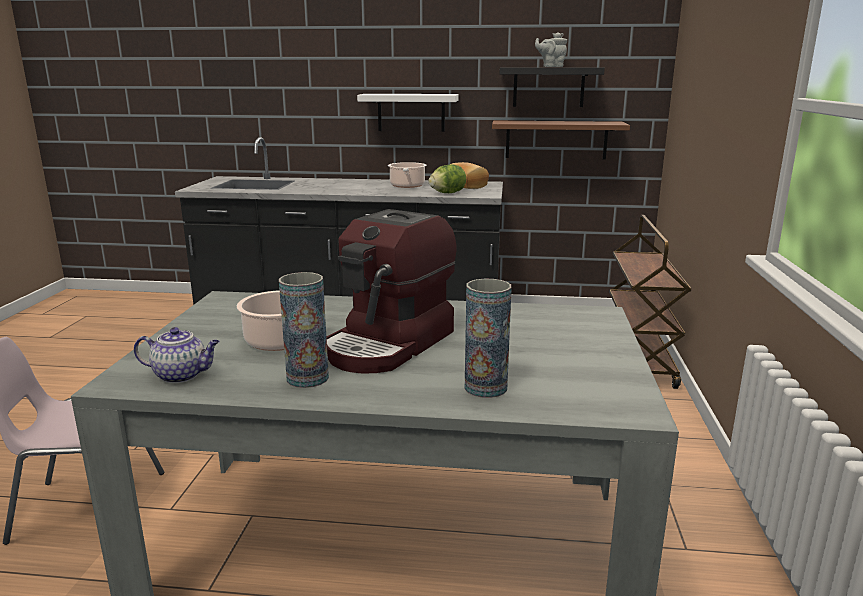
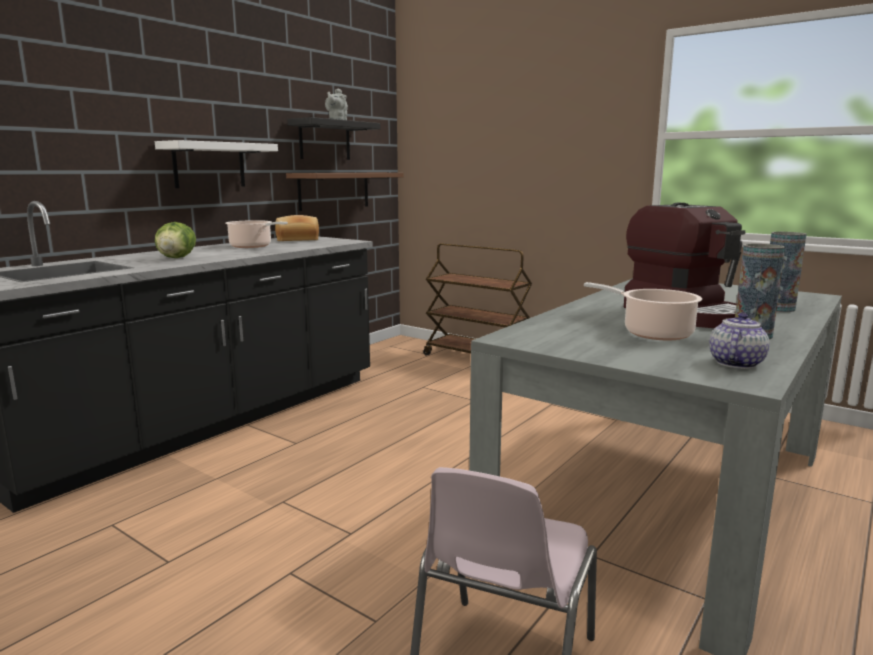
camera: 60 degrees left, 5 degrees down
(447, 193) = (318, 244): lettuce -> lettuce (176, 258)

